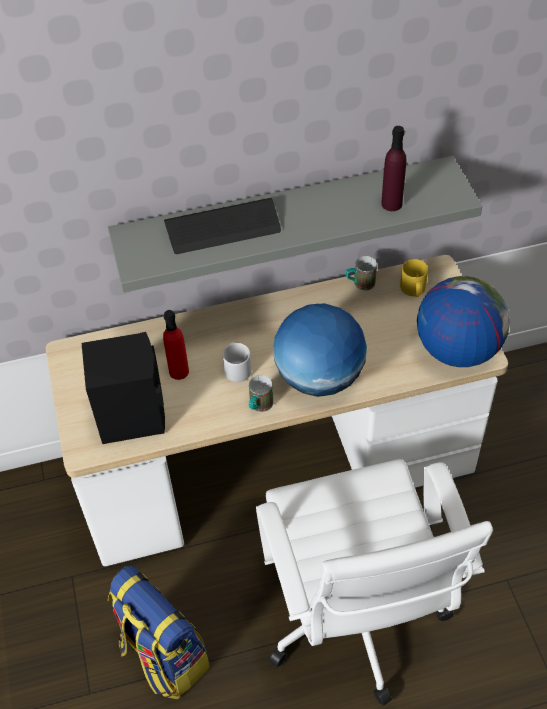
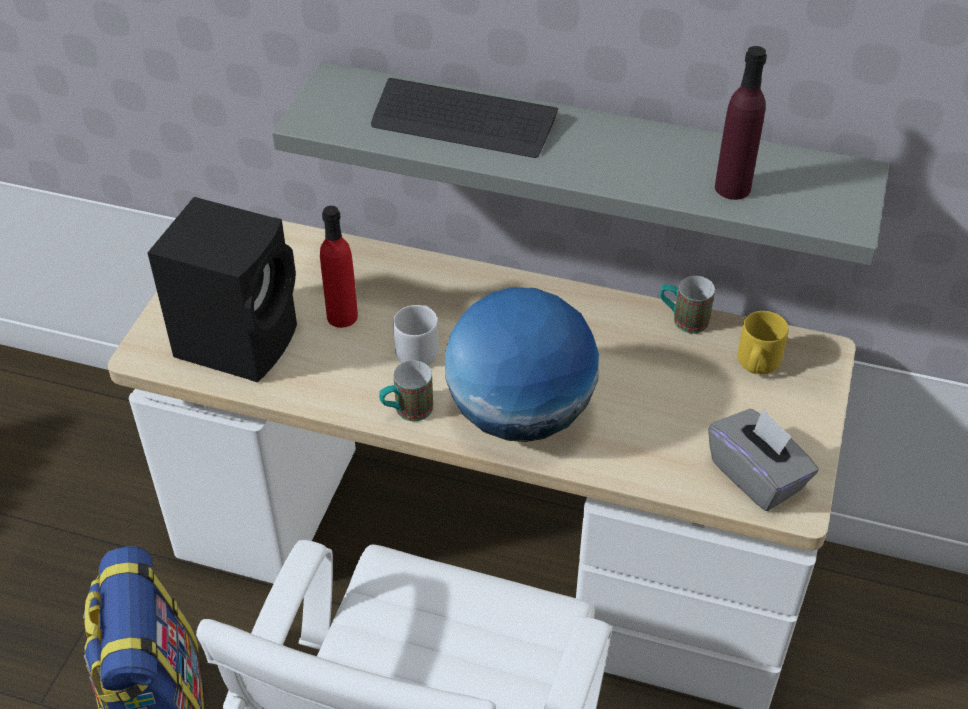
camera: 30 degrees right, 5 degrees down
(457, 350) = (757, 476): globe -> grey tissue box

